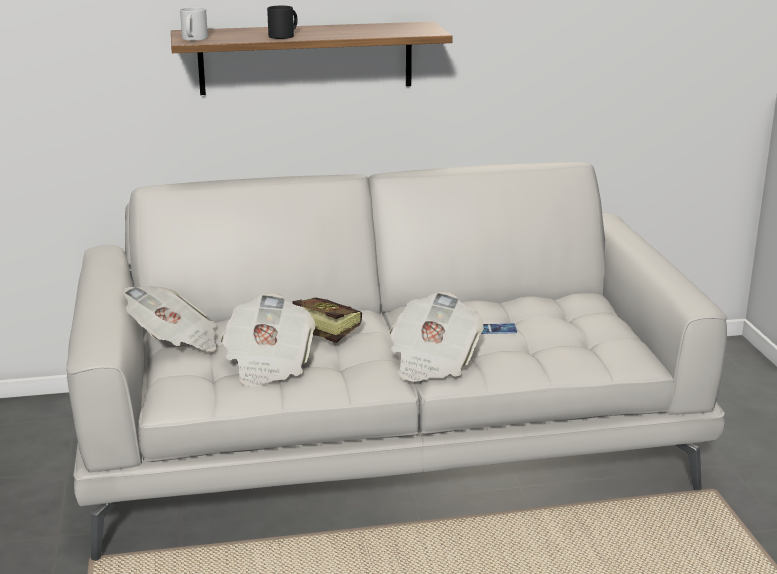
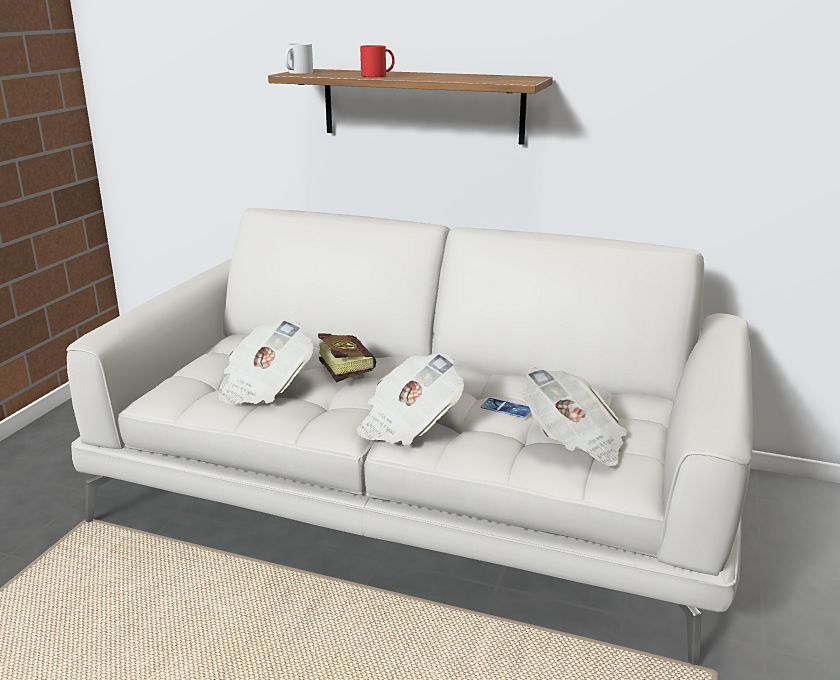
camera: 30 degrees right, 0 degrees up
(175, 341) = (222, 348): newspaper -> newspaper (574, 441)
(283, 36) = (376, 76): black mug -> red mug

